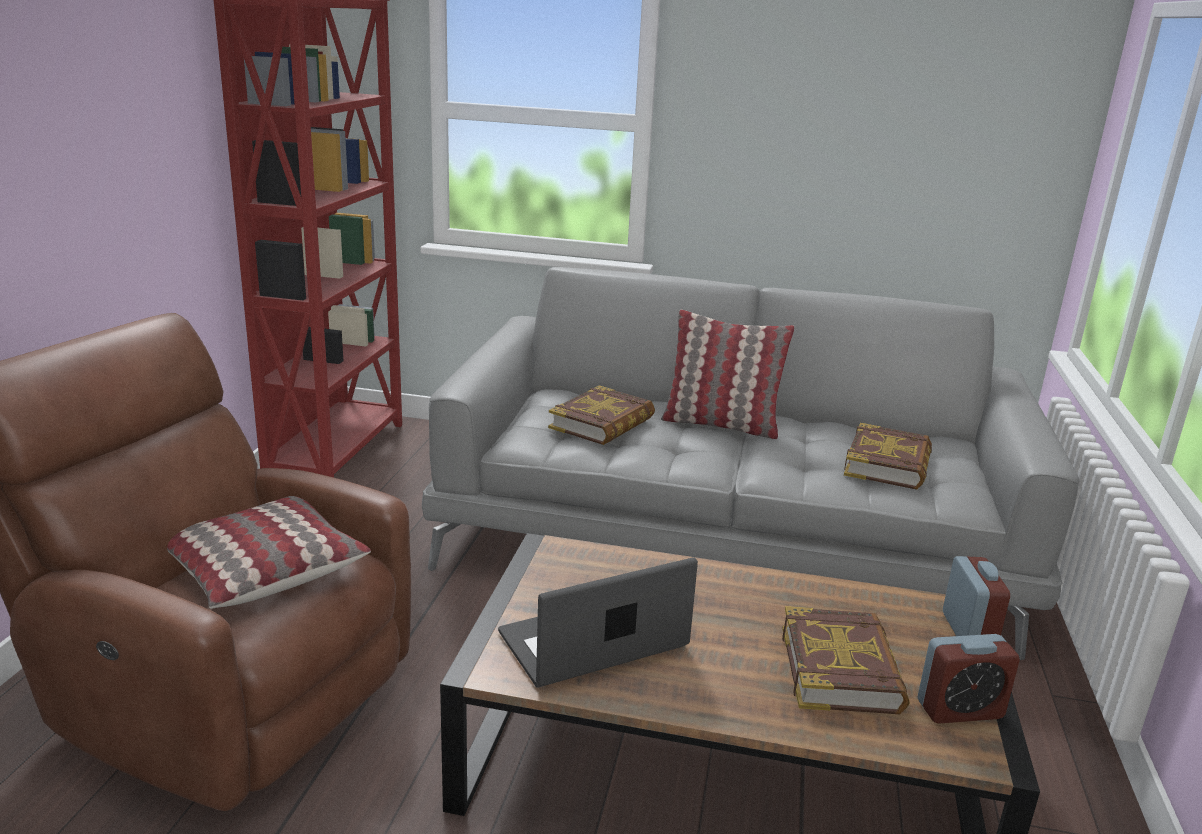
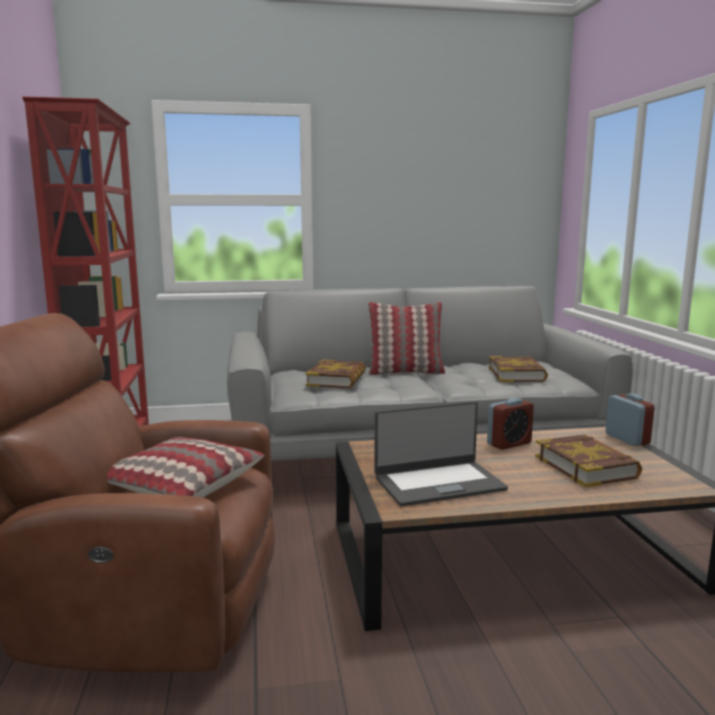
camera: 20 degrees left, 10 degrees down
(594, 642) = (438, 483): laptop -> laptop turned 150 degrees counterclockwise
(959, 710) = (662, 470): alarm clock -> alarm clock (509, 443)

